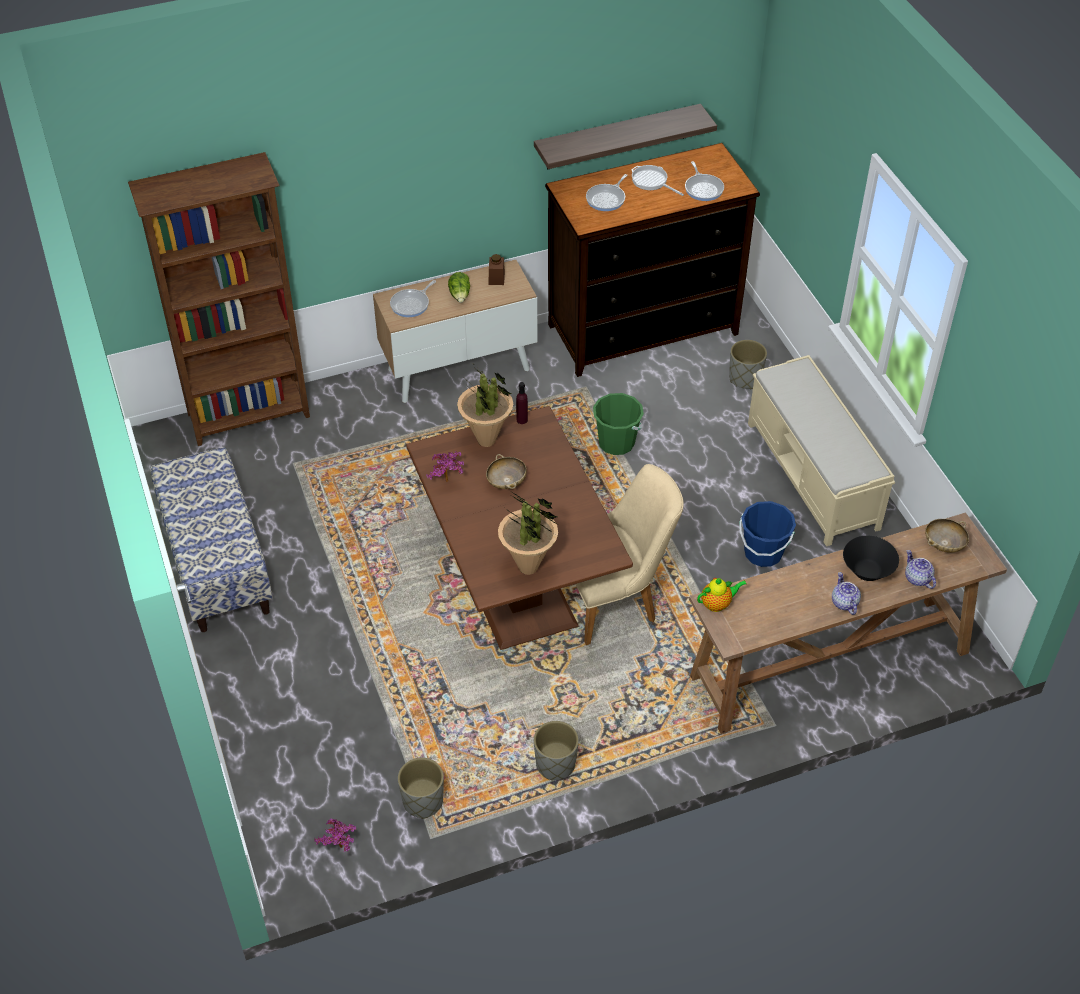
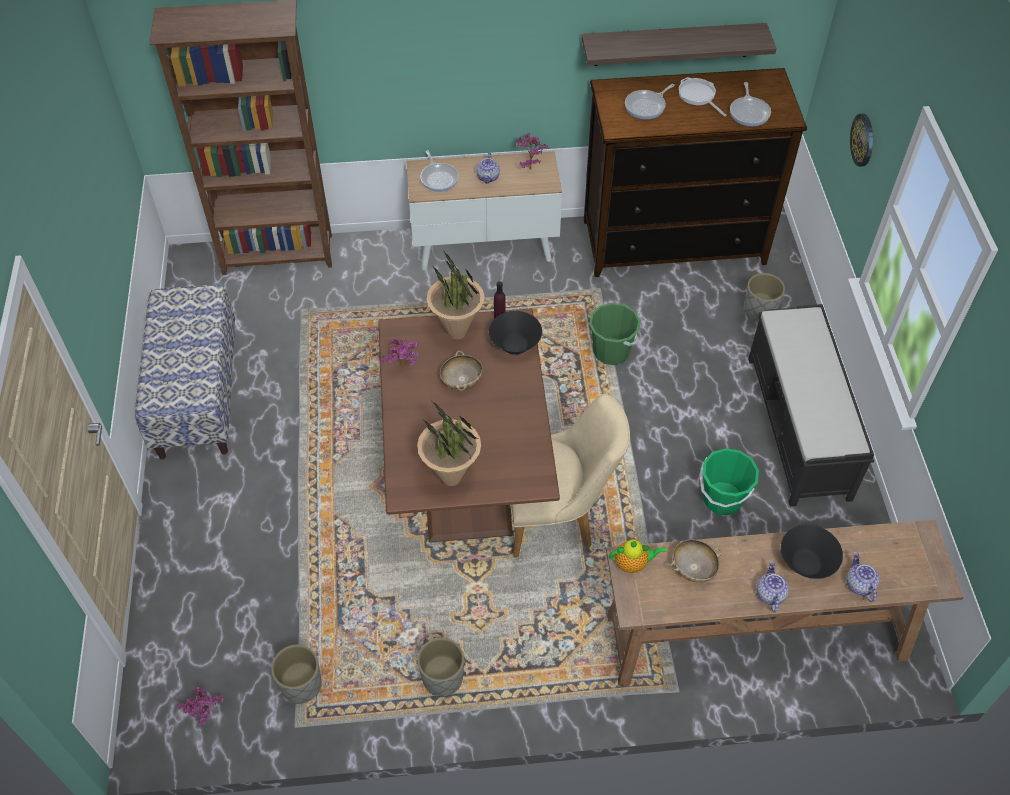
camera: 15 degrees right, 5 degrees up
(411, 304) = (439, 178): frying pan -> frying pan turned 75 degrees counterclockwise
(460, 295) = (488, 177): lettuce -> teapot
(496, 278) = (529, 167): brown jar -> potted plant
(545, 441) = (515, 345): none -> black bowl
(763, 553) = (722, 499): blue bucket -> green bucket
(813, 476) = (798, 428): beige bench -> black bench
(816, 195) = (863, 140): none -> wall clock
(944, 544) = (900, 551): beige bowl -> beige bowl (693, 568)

